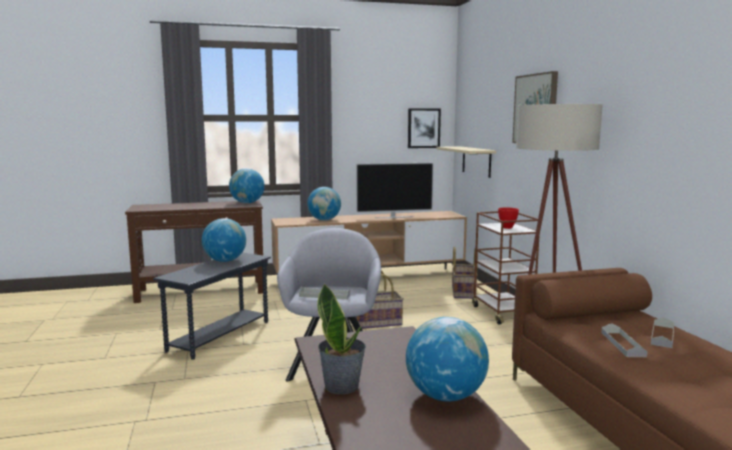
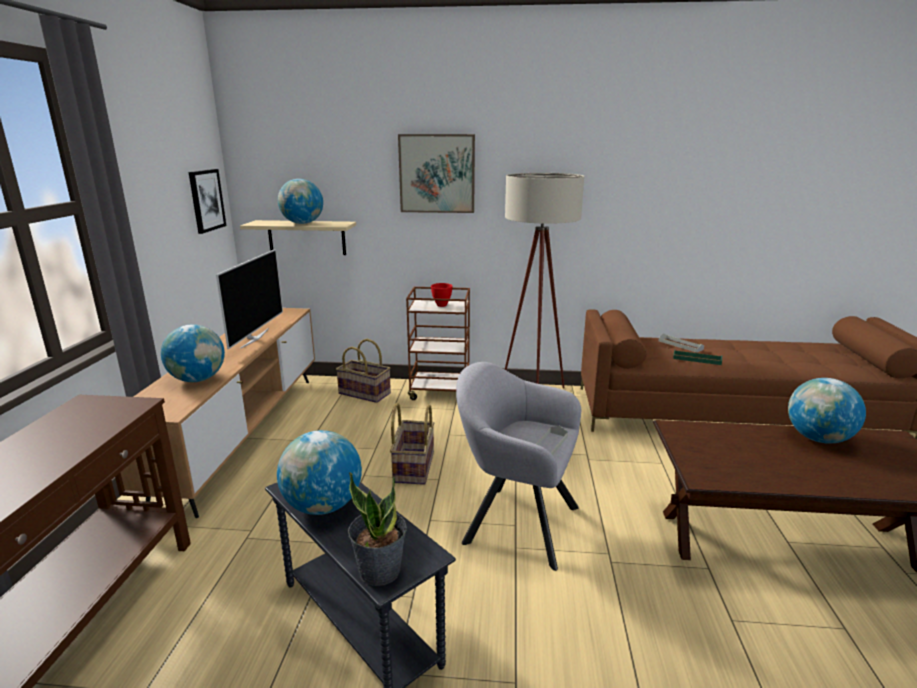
camera: 70 degrees left, 10 degrees up
(247, 203) = (95, 407): globe -> globe (302, 223)
(342, 386) = (816, 480): potted plant -> potted plant (379, 570)
(622, 344) = (697, 359): grey tray -> green tray

